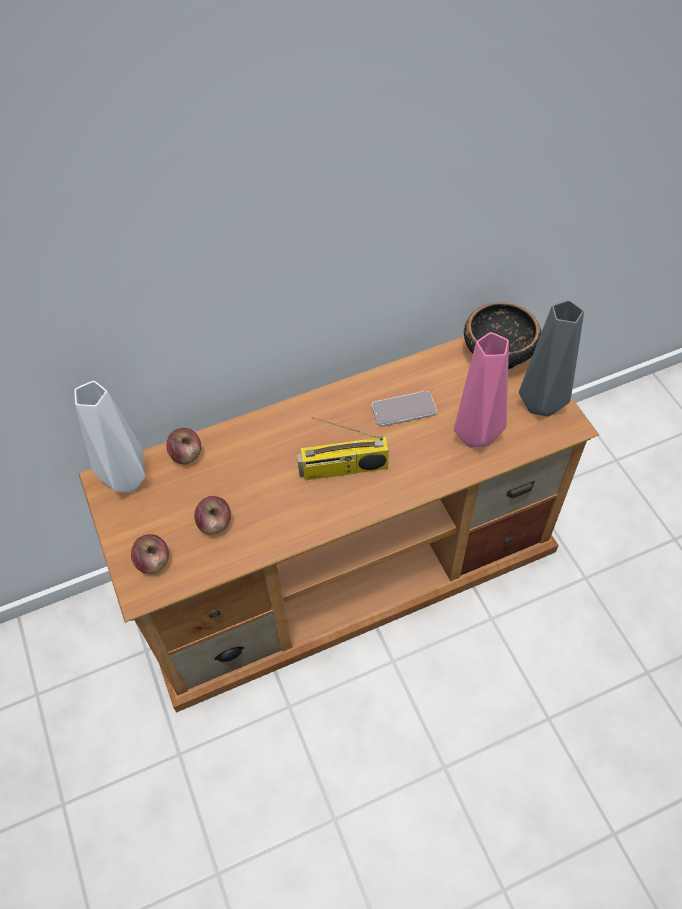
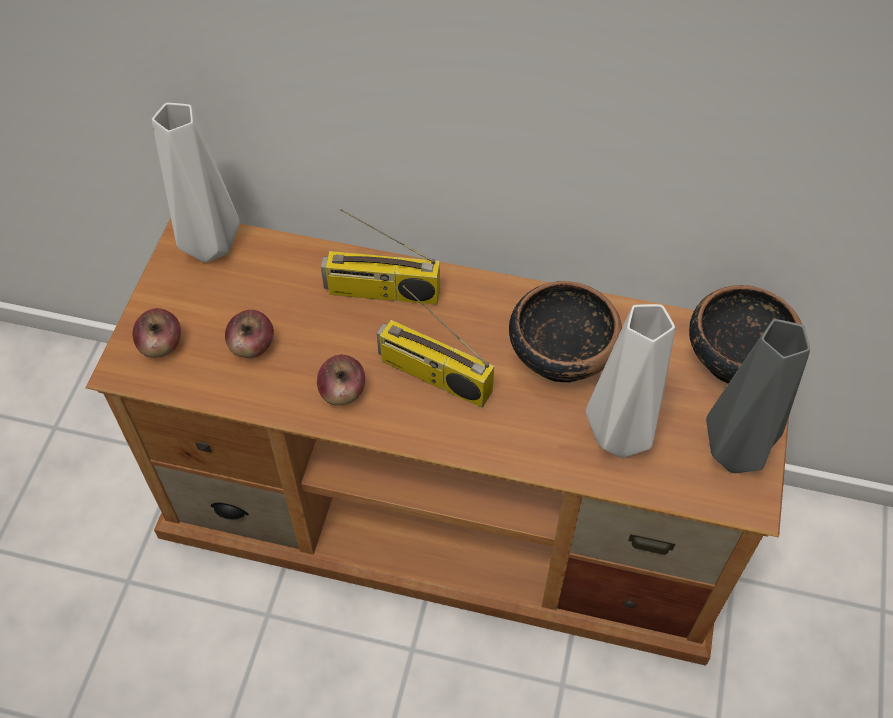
camera: 35 degrees right, 0 degrees up
(186, 454) = (288, 257): apple -> apple (342, 392)
(266, 439) = (381, 292): none -> radio
(404, 409) = (561, 354): phone -> bowl
(474, 434) = (619, 434): pink vase -> white vase

